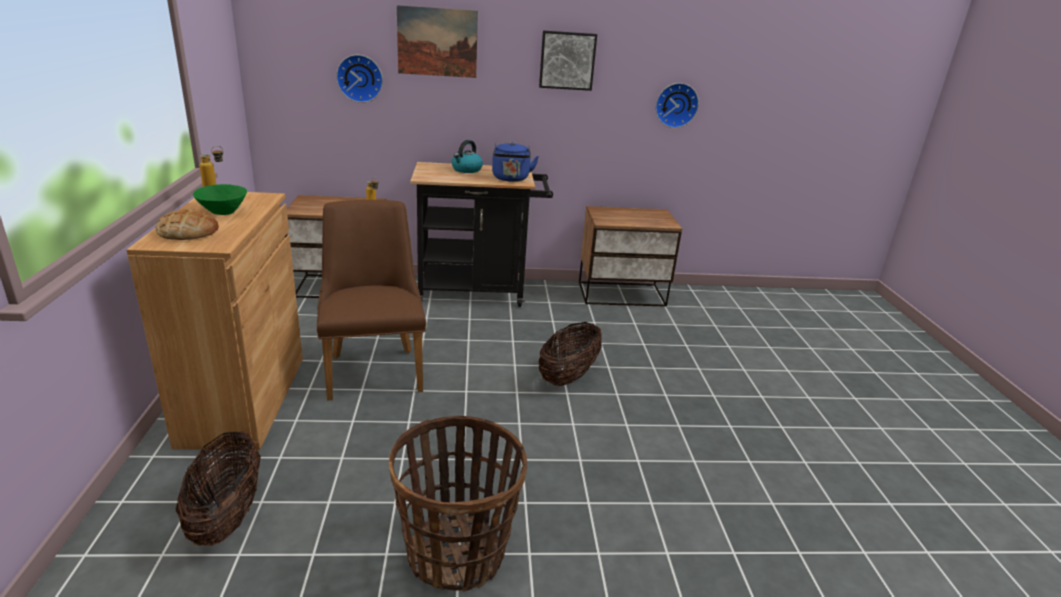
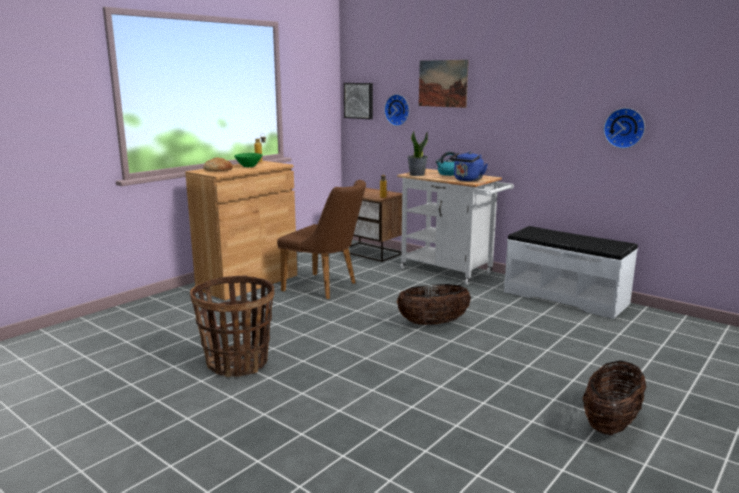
camera: 45 degrees right, 10 degrees down
(227, 516) = (178, 316): basket -> basket (610, 423)
(374, 367) = (326, 287): brown chair -> brown chair turned 90 degrees clockwise
(434, 177) = (416, 174): none -> potted plant
(478, 292) = (451, 271): black cart -> white cart
(567, 60) = (530, 92): picture -> picture (359, 100)
(622, 295) = (565, 297): nightstand -> white bench

